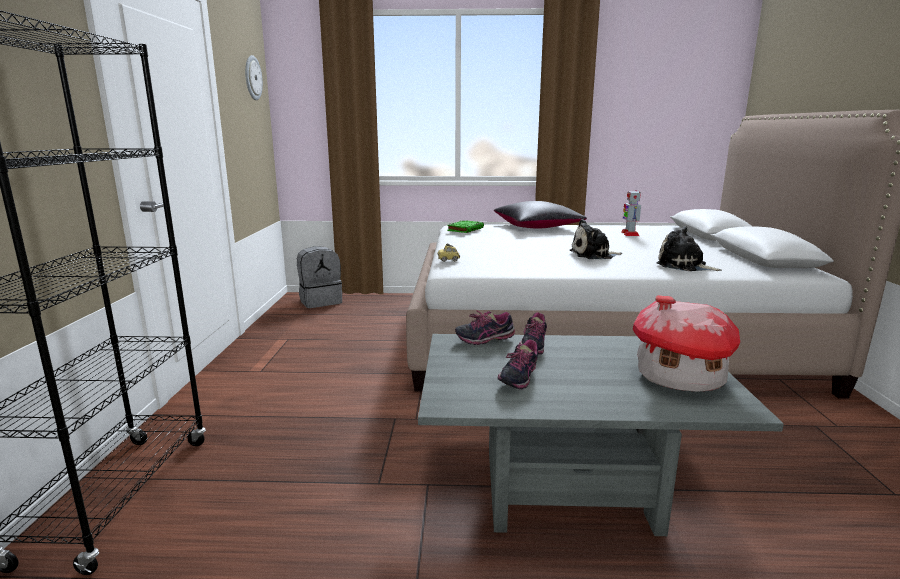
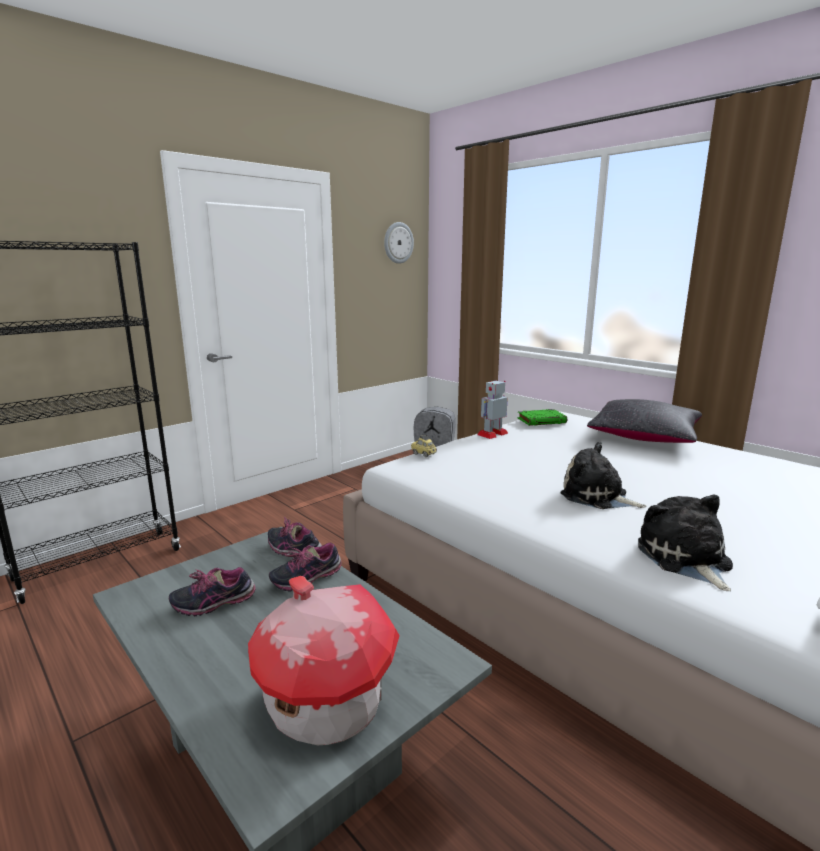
camera: 45 degrees right, 0 degrees up
(629, 234) = (760, 480): toy robot -> toy robot (492, 434)

